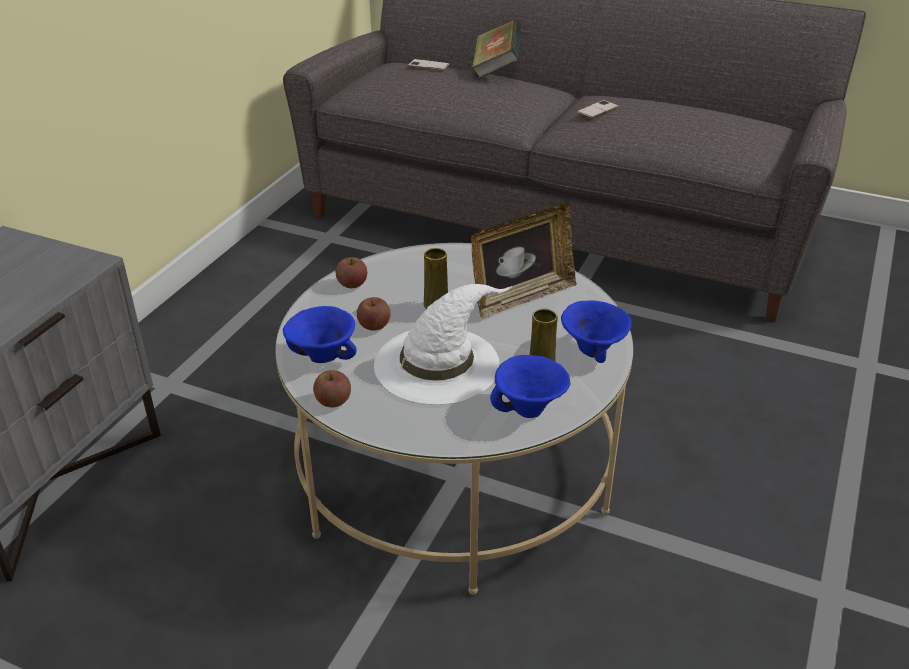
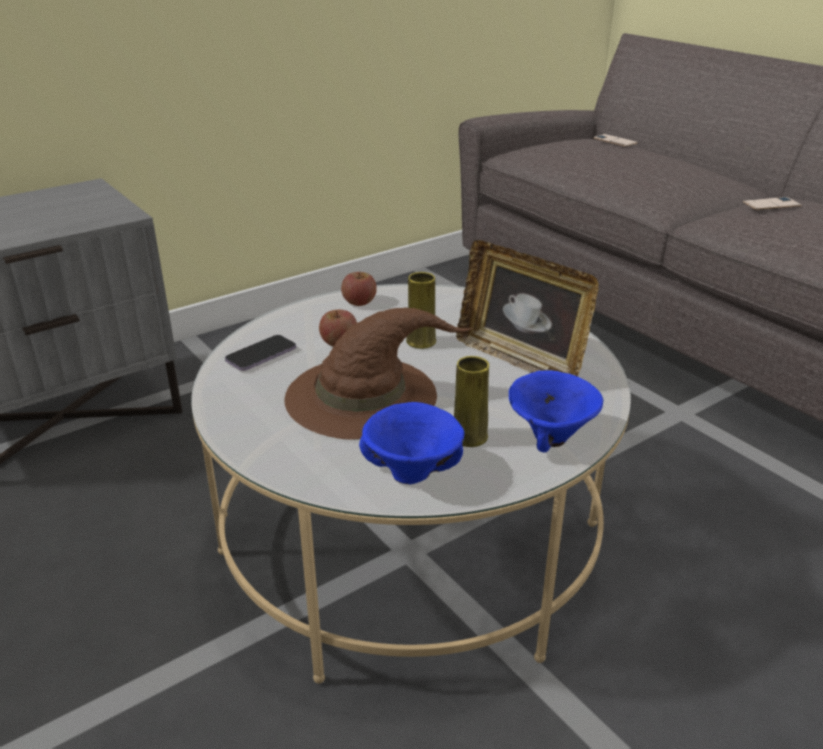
camera: 30 degrees right, 5 degrees down
(324, 357) = (261, 355): blue bowl -> phone
(333, 401) = (224, 396): apple -> none
(438, 363) = (363, 395): white hat -> brown hat
(496, 68) = (686, 153): book -> none
(521, 297) = (521, 360): picture frame -> picture frame turned 45 degrees clockwise

